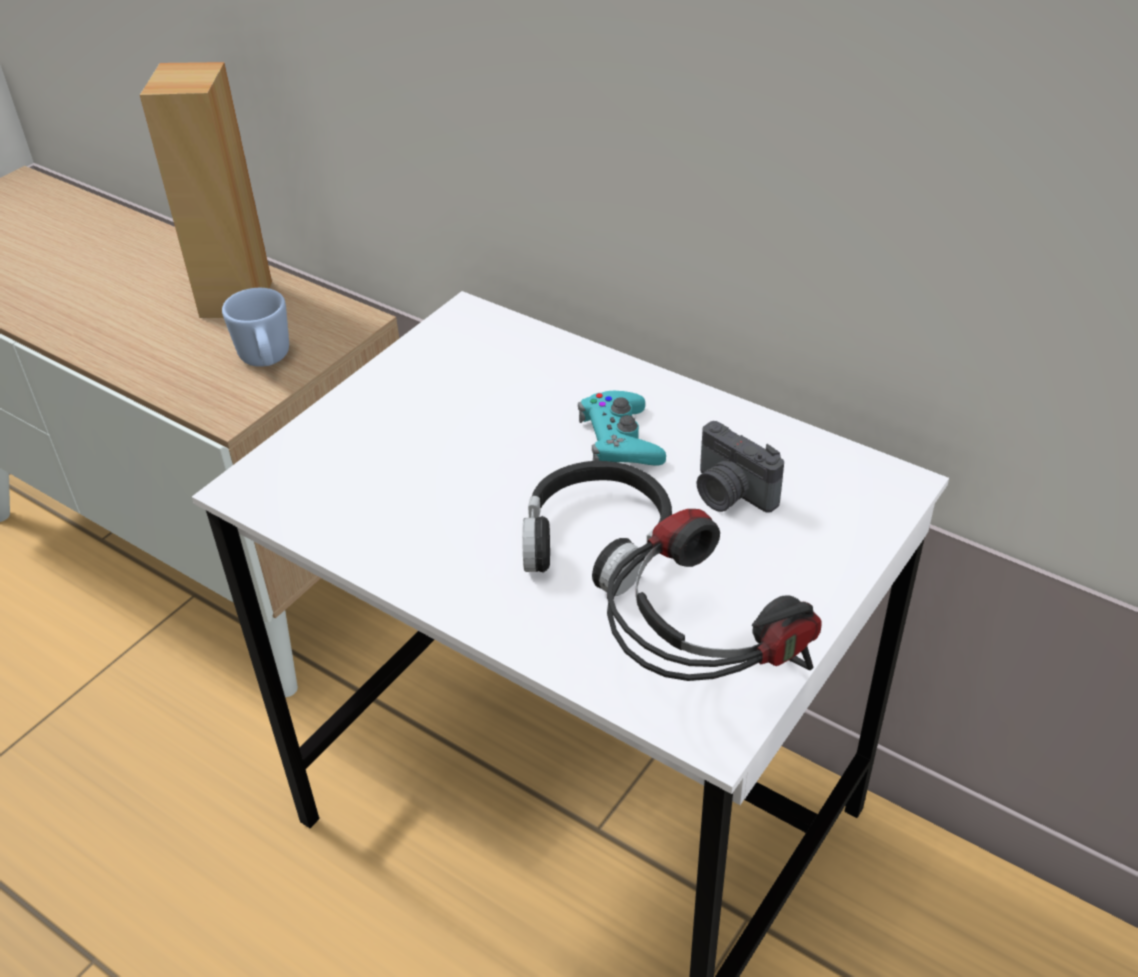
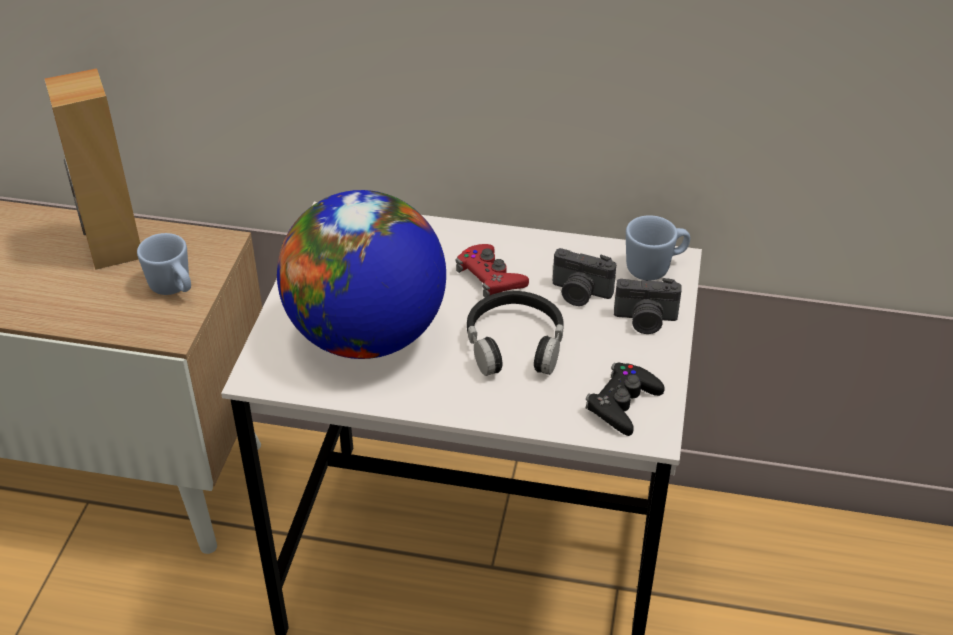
camera: 25 degrees left, 0 degrees up
(411, 473) = (366, 336): none -> globe
(620, 440) = (490, 277): turquoise game controller -> red game controller
(697, 671) = (623, 404): headphones -> black game controller
(802, 558) = (645, 321): none -> camera
(861, 487) = (655, 268): none -> blue mug

